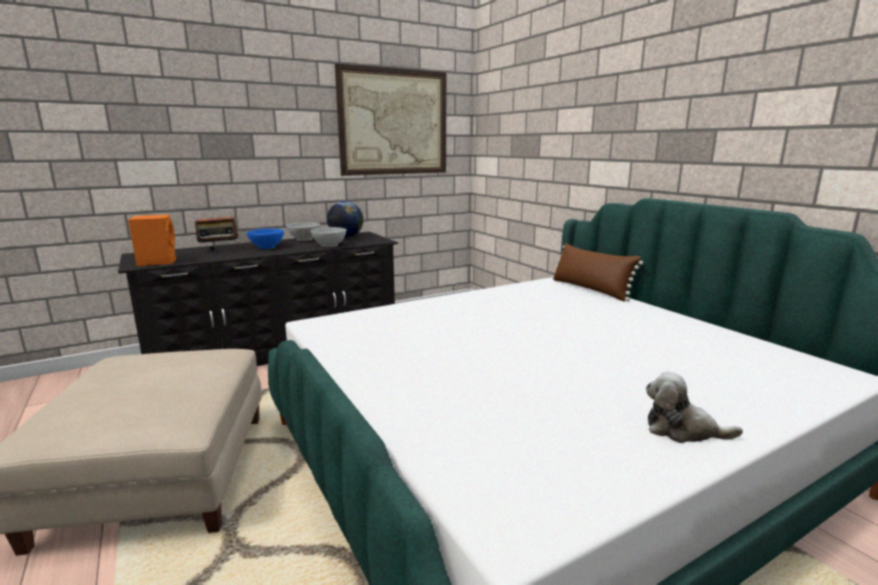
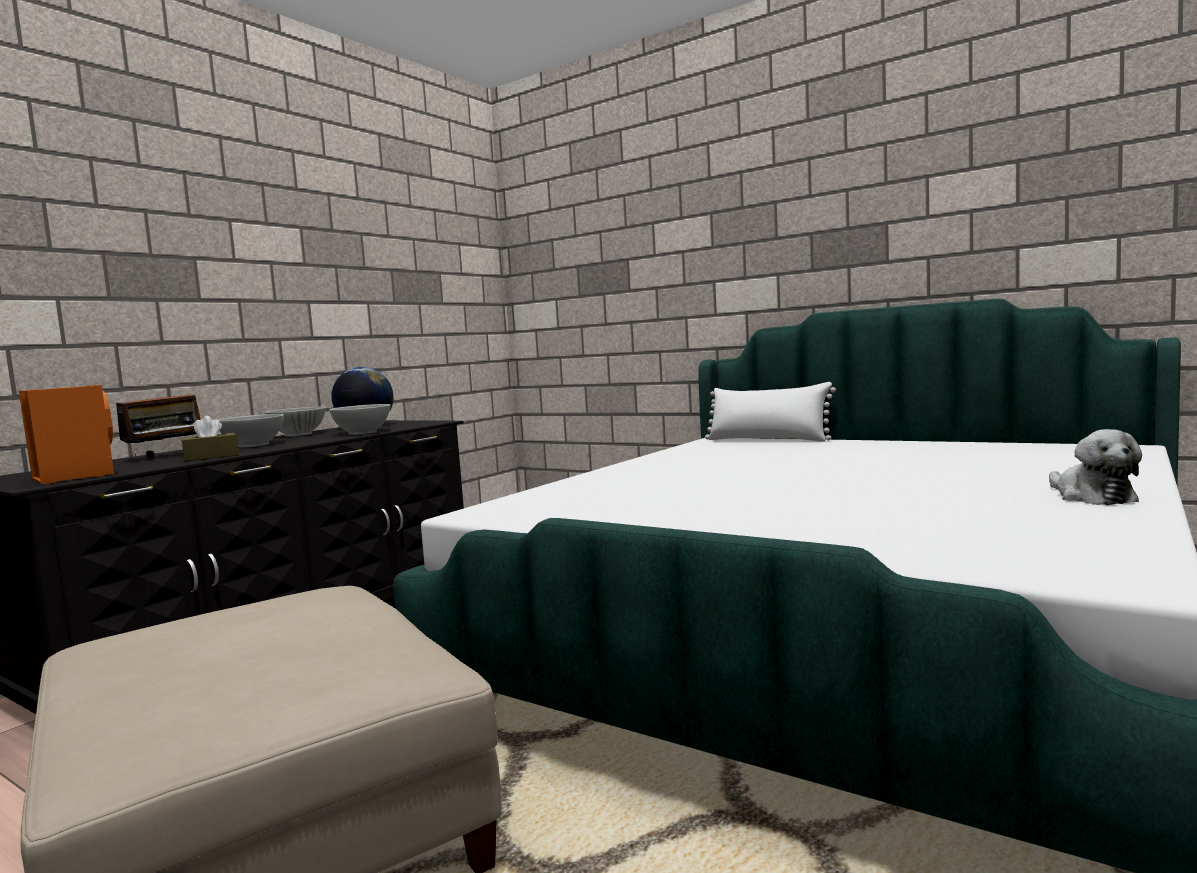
camera: 25 degrees left, 10 degrees down
(230, 256) = (211, 457): none -> brown tissue box
(267, 247) = (253, 445): blue bowl -> white bowl
(394, 122) = (406, 252): picture -> none
(590, 289) = (767, 440): brown pillow -> white pillow
(682, 430) = (1091, 497): plush toy -> plush toy turned 90 degrees counterclockwise

